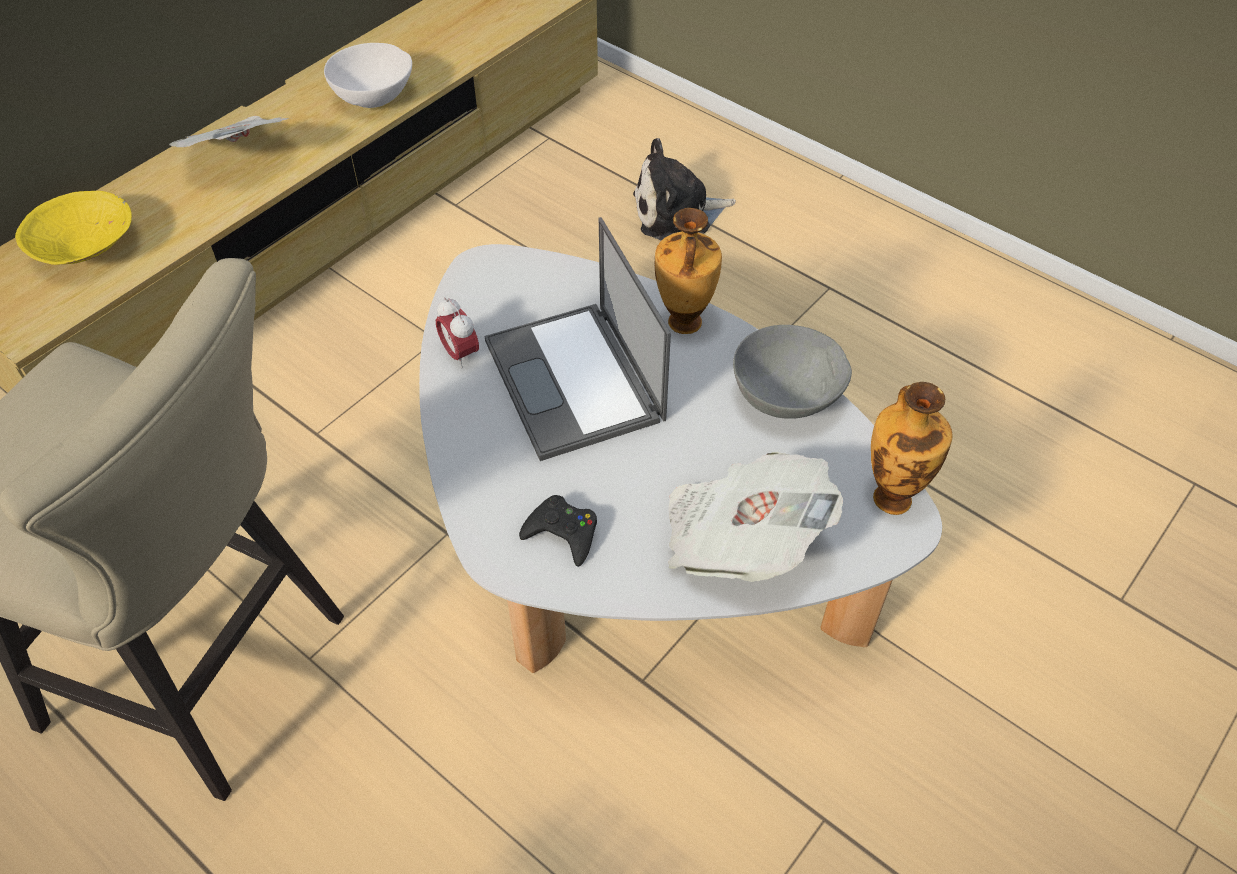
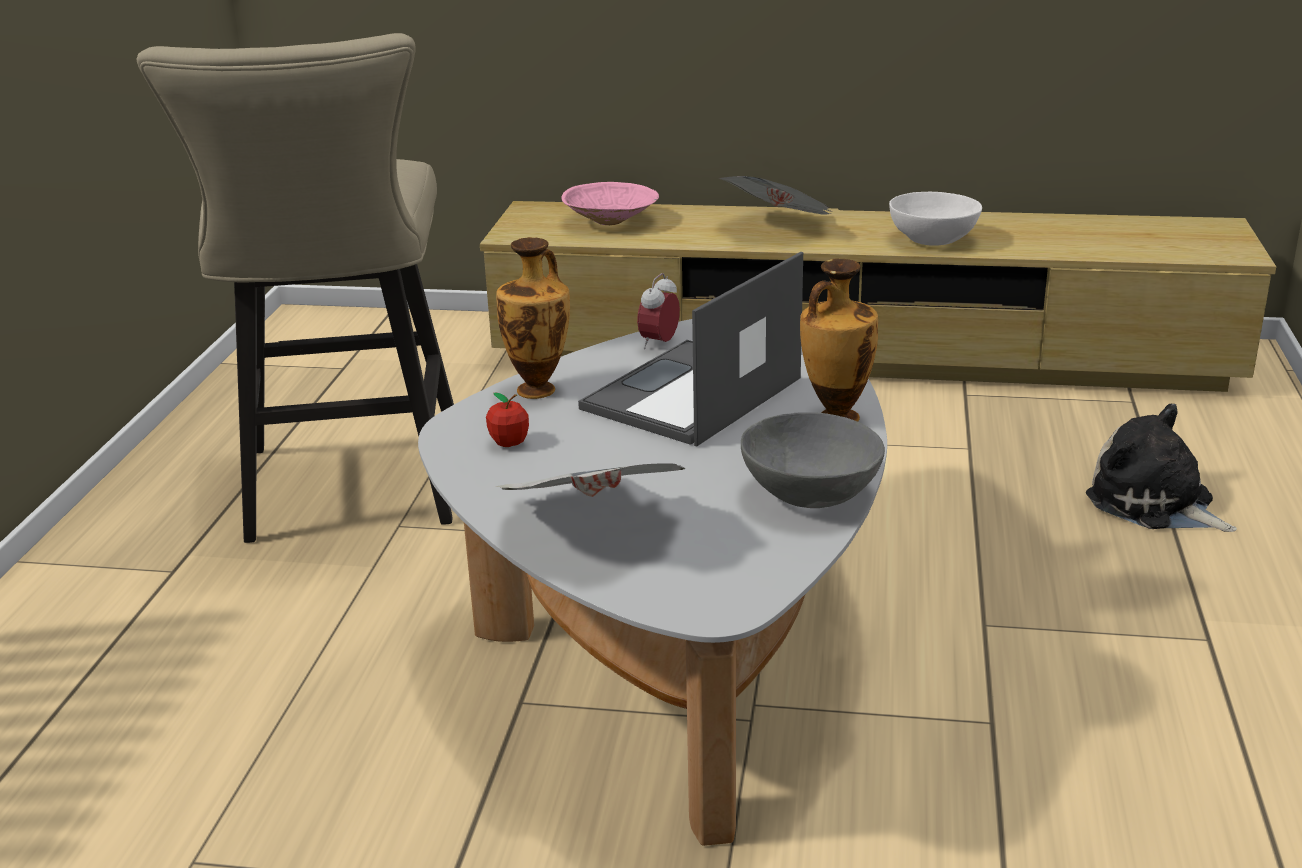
camera: 60 degrees right, 25 degrees down
(86, 248) = (612, 222): yellow bowl -> pink bowl
(563, 533) = (509, 442): black game controller -> apple
(892, 496) = (746, 590): vase -> vase (539, 389)

